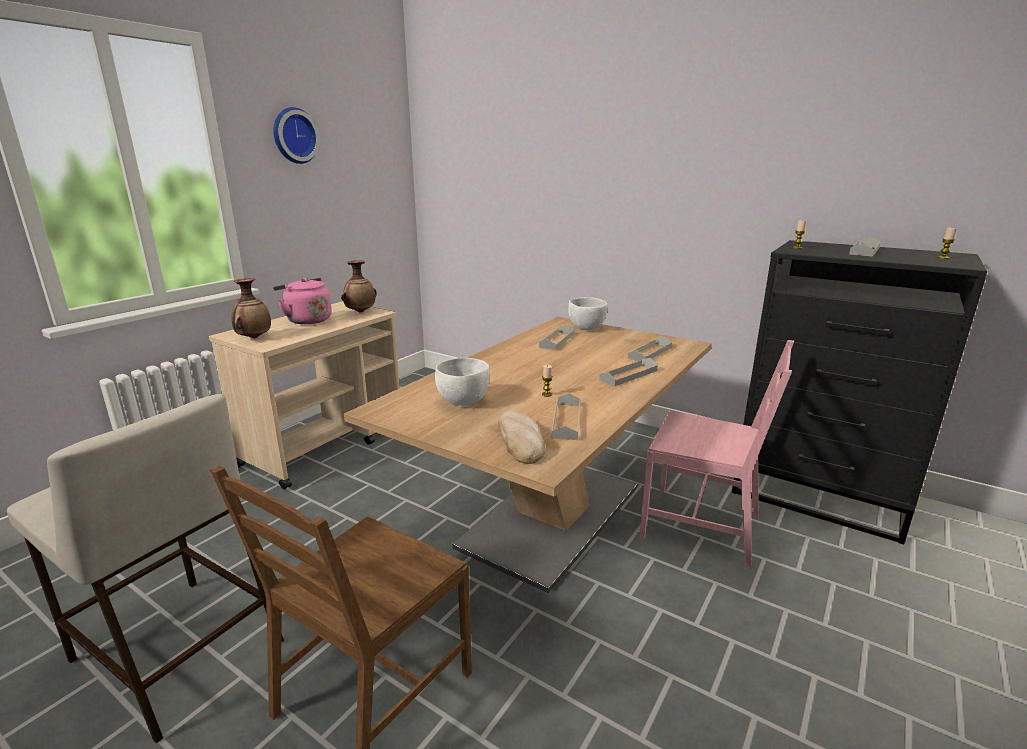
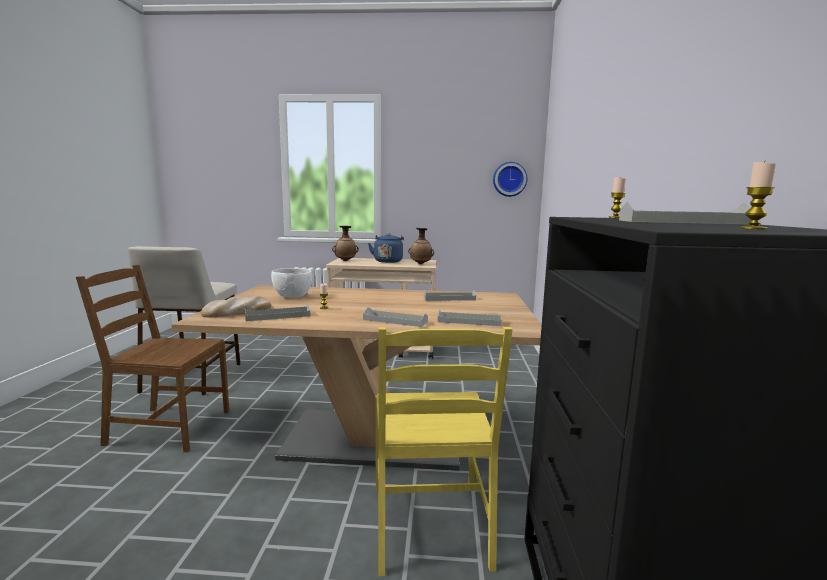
camera: 60 degrees right, 10 degrees down
(293, 136) = (431, 149): wall clock -> wall clock (509, 179)
(307, 320) = (388, 261): pink kettle -> blue kettle
(586, 328) = (501, 301): white bowl -> none
(702, 525) = (431, 525): pink chair -> yellow chair

